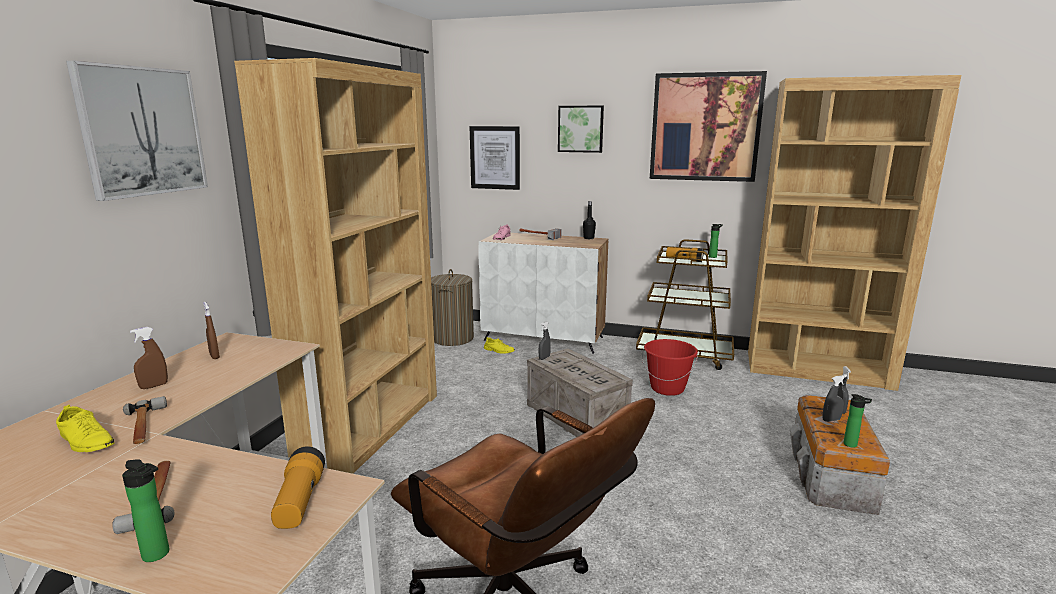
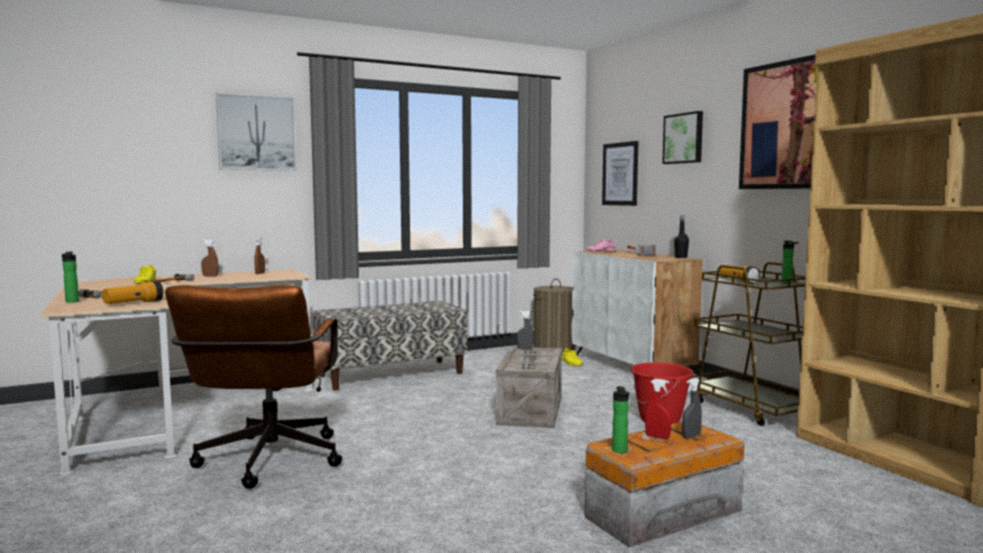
camera: 45 degrees right, 10 degrees down
(370, 424) = (391, 374): brown bookcase -> bench
(831, 420) = (657, 437): grey spray bottle -> red spray bottle

